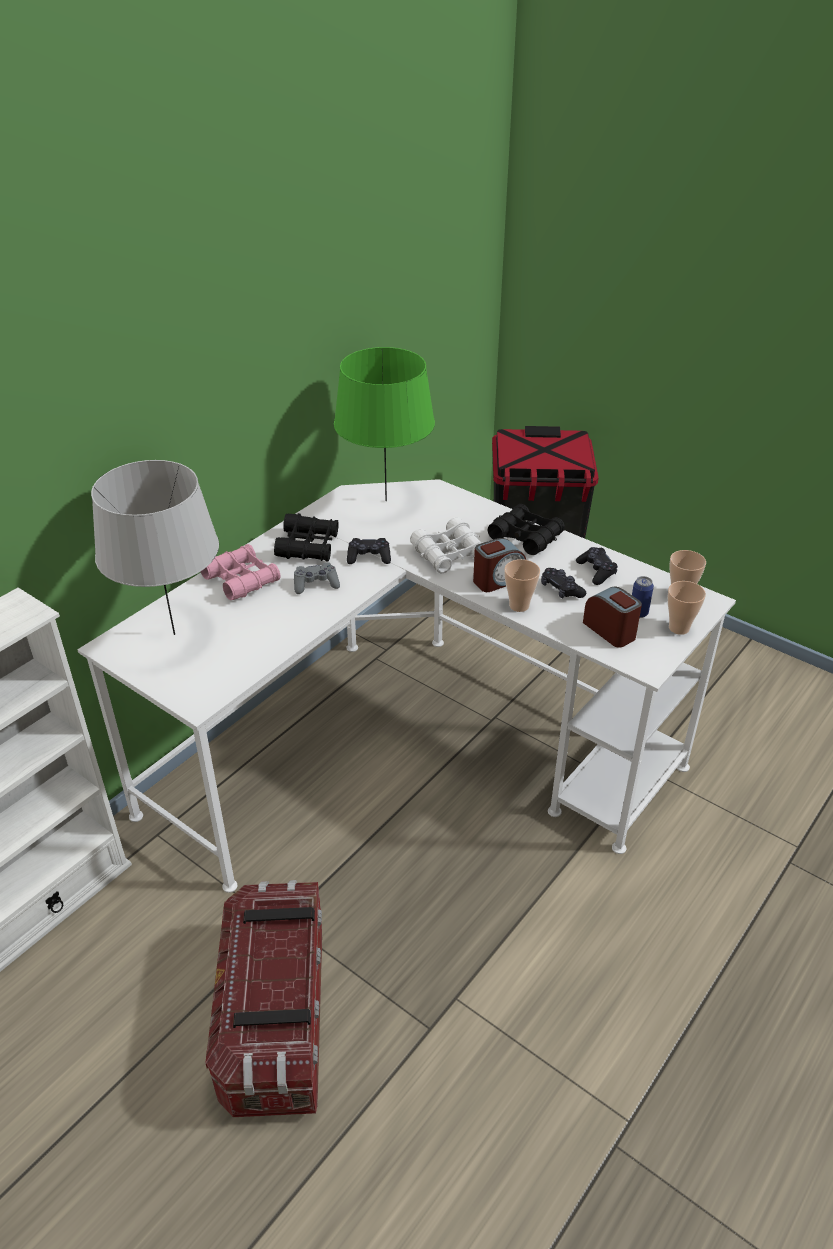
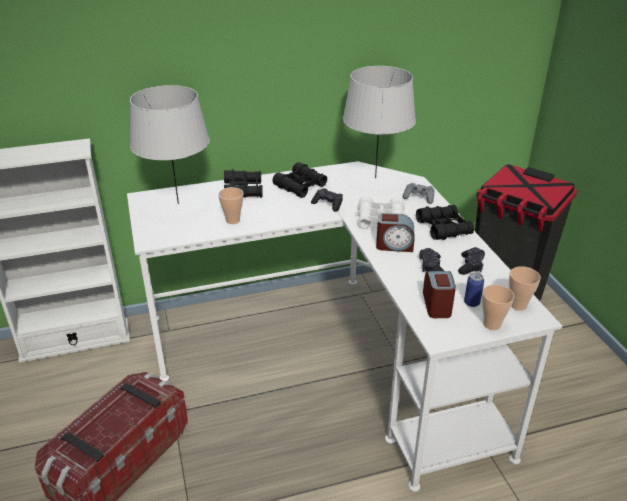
camera: 35 degrees right, 5 degrees down
(241, 579) = (243, 190): pink binoculars -> black binoculars
(316, 584) = (280, 207): grey game controller -> grey game controller (419, 197)
(386, 500) = (375, 178): green table lamp -> grey table lamp
(519, 605) = (390, 265): cup -> cup (233, 220)

